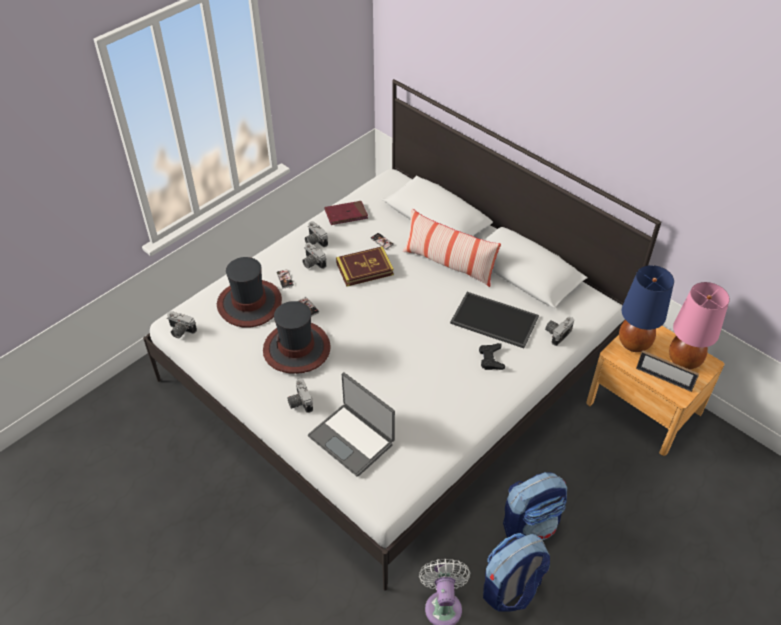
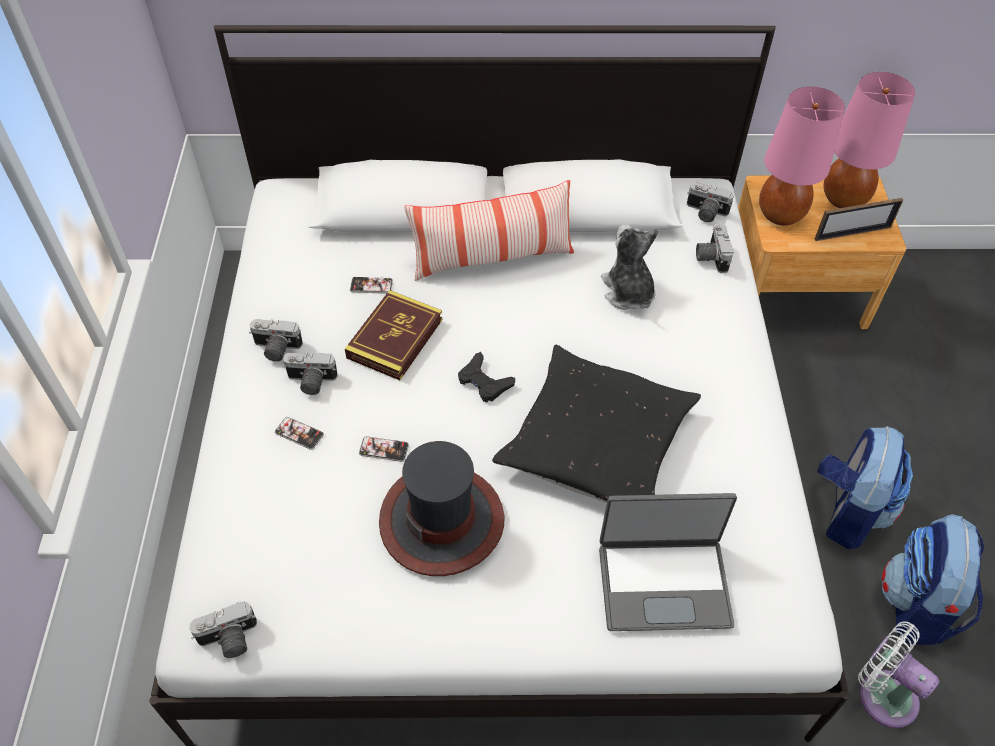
camera: 45 degrees left, 5 degrees up
(249, 304) = (293, 510): hat -> none
(299, 402) = (535, 593): camera -> camera (705, 213)
(346, 214) = (276, 281): red book -> none
(396, 368) = (596, 441): none -> black pillow
(491, 359) = (683, 341): black game controller -> black game controller (484, 382)
(493, 320) = (628, 292): tray -> plush toy
(634, 343) = (780, 213): blue table lamp -> pink table lamp

